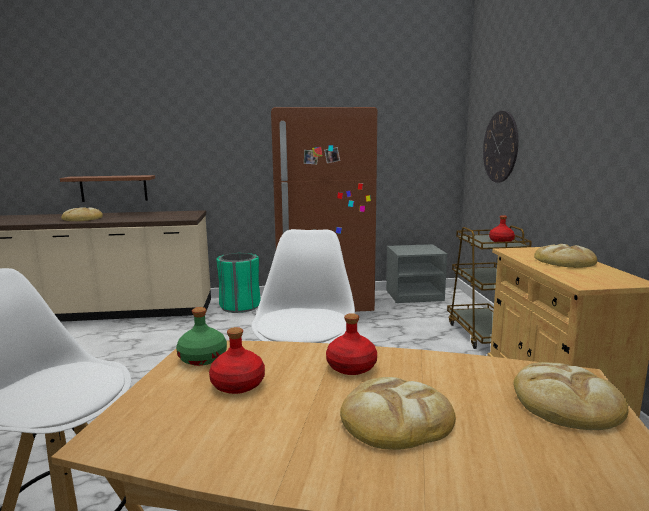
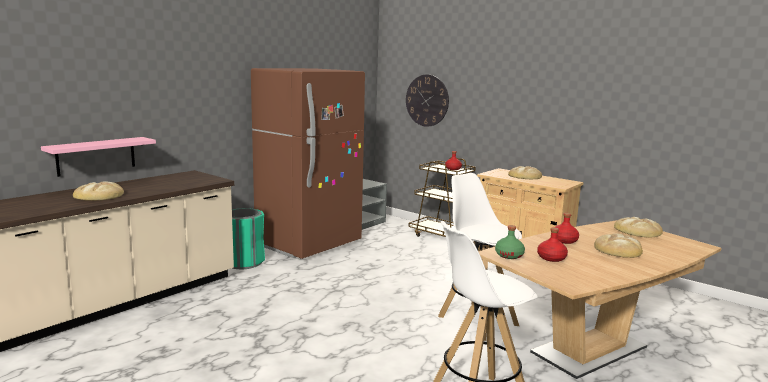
camera: 45 degrees left, 0 degrees up
(113, 188) = (96, 156): brown shelf -> pink shelf

